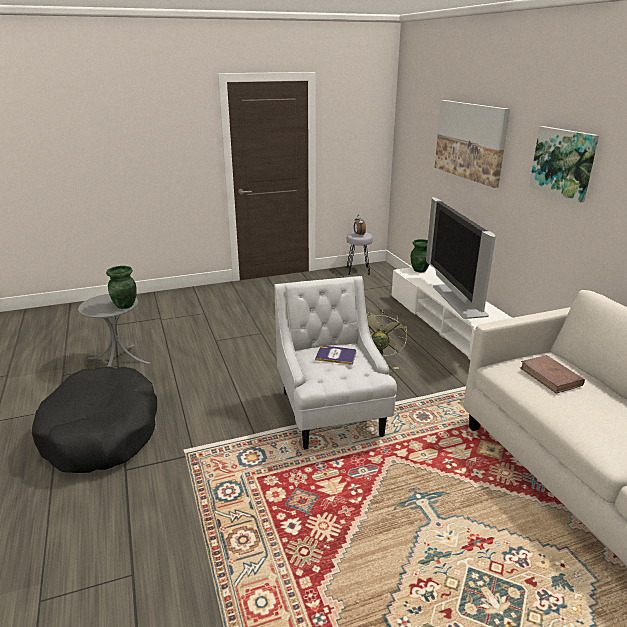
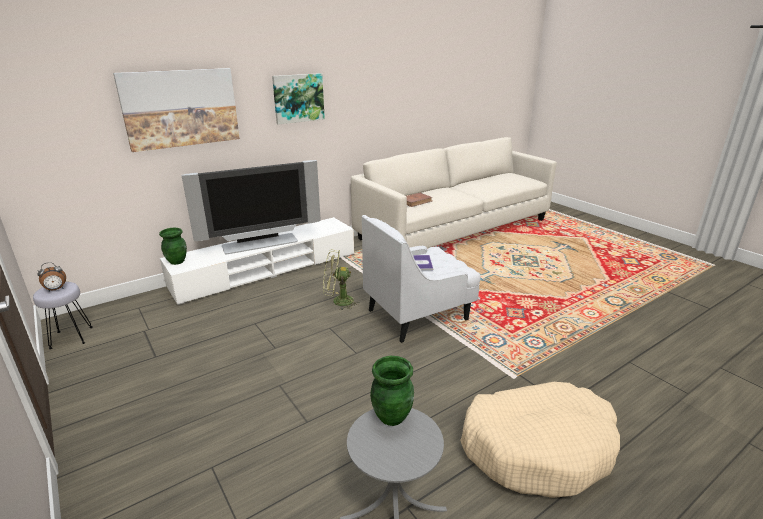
camera: 105 degrees left, 0 degrees up
(102, 432) = (537, 447): black dog bed -> beige dog bed

